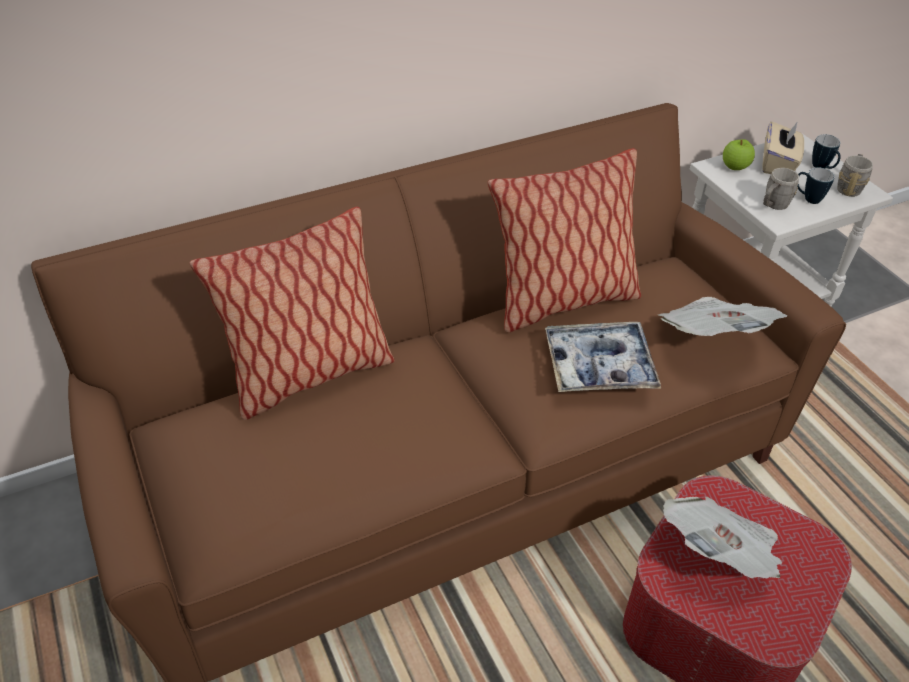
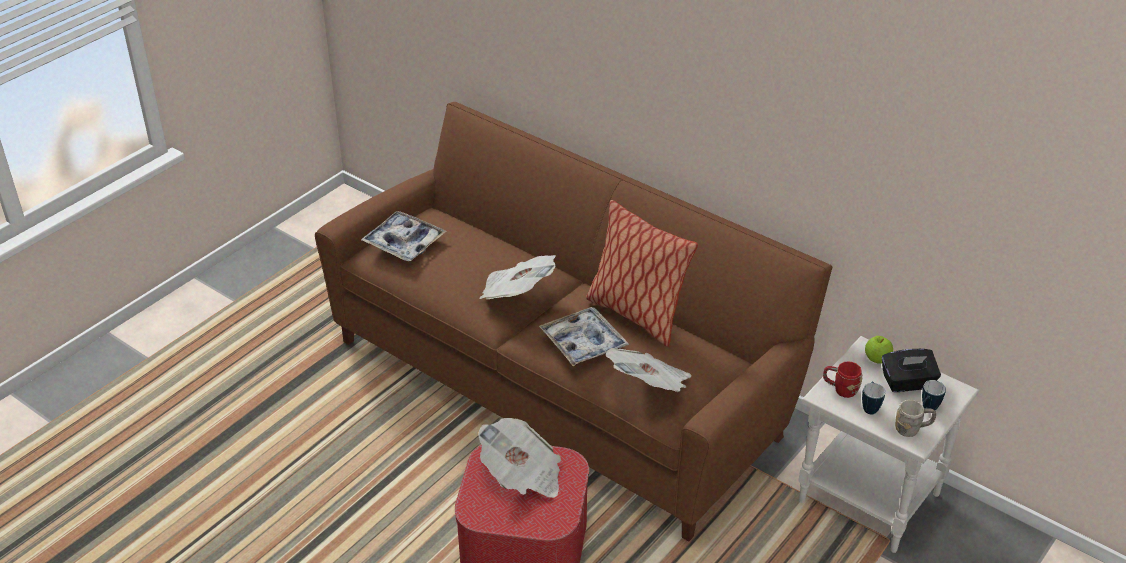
camera: 65 degrees right, 5 degrees down
(233, 482) = (404, 242): none -> tray
(309, 375) = (495, 240): pillow -> none
(453, 394) = (517, 293): none -> newspaper
(773, 205) = (840, 389): grey mug -> red mug
(778, 164) = (907, 383): beige tissue box -> black tissue box

